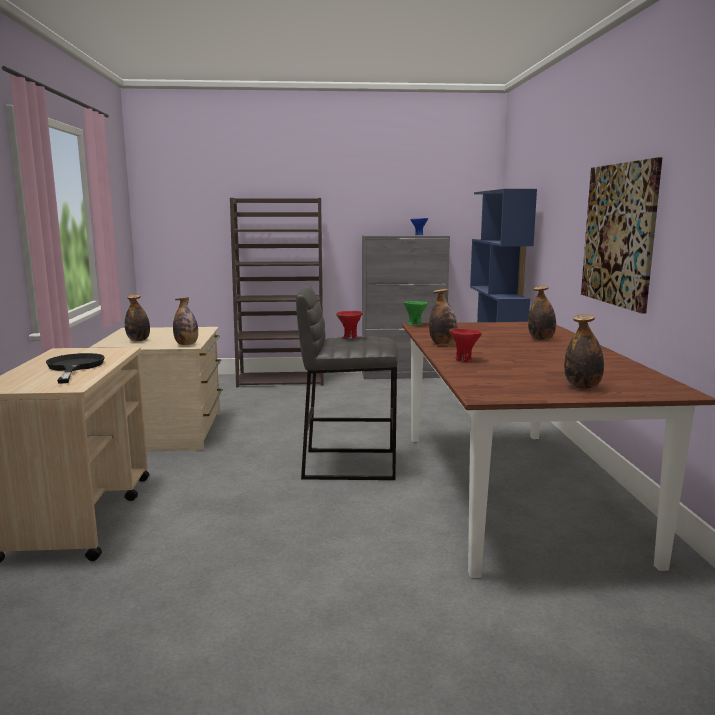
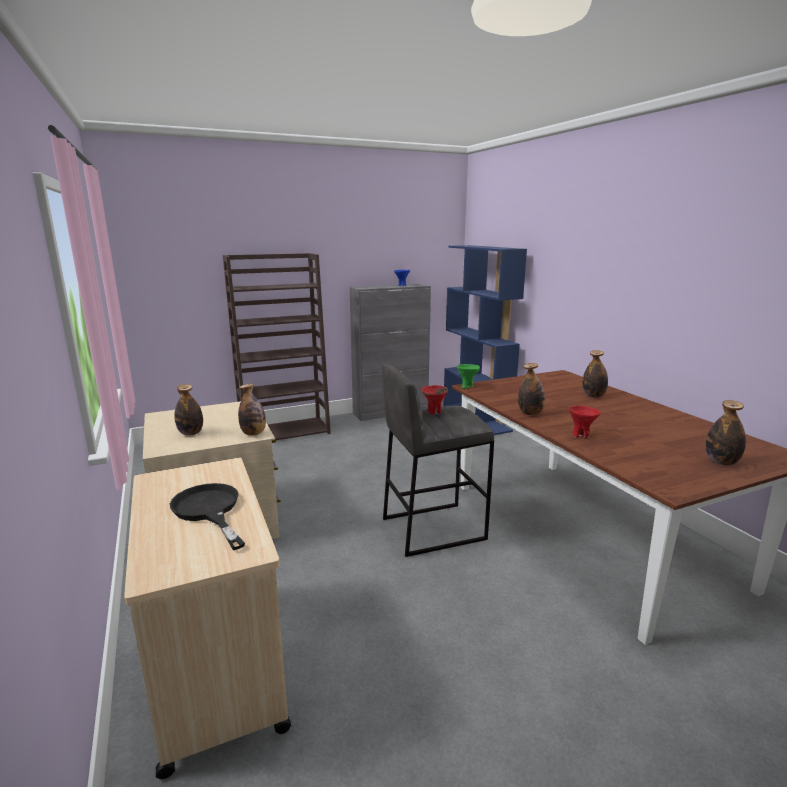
camera: 20 degrees left, 5 degrees up
(619, 234) = (649, 302): picture -> none

